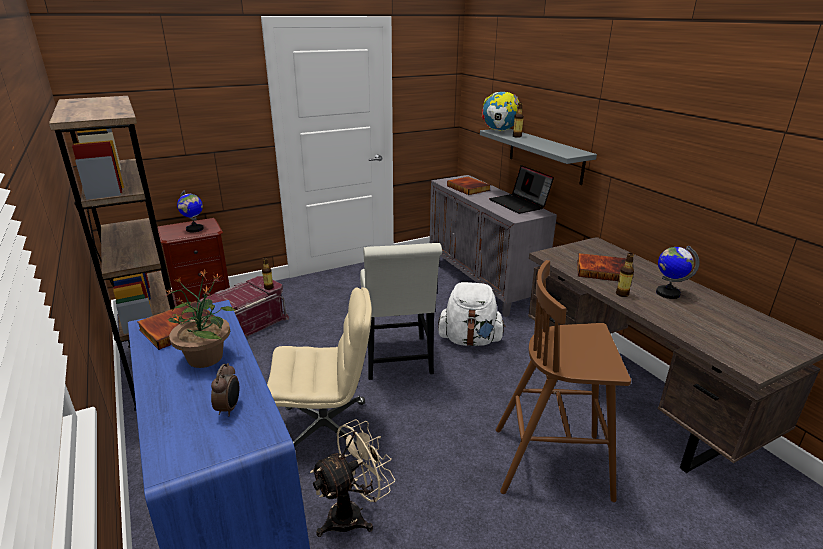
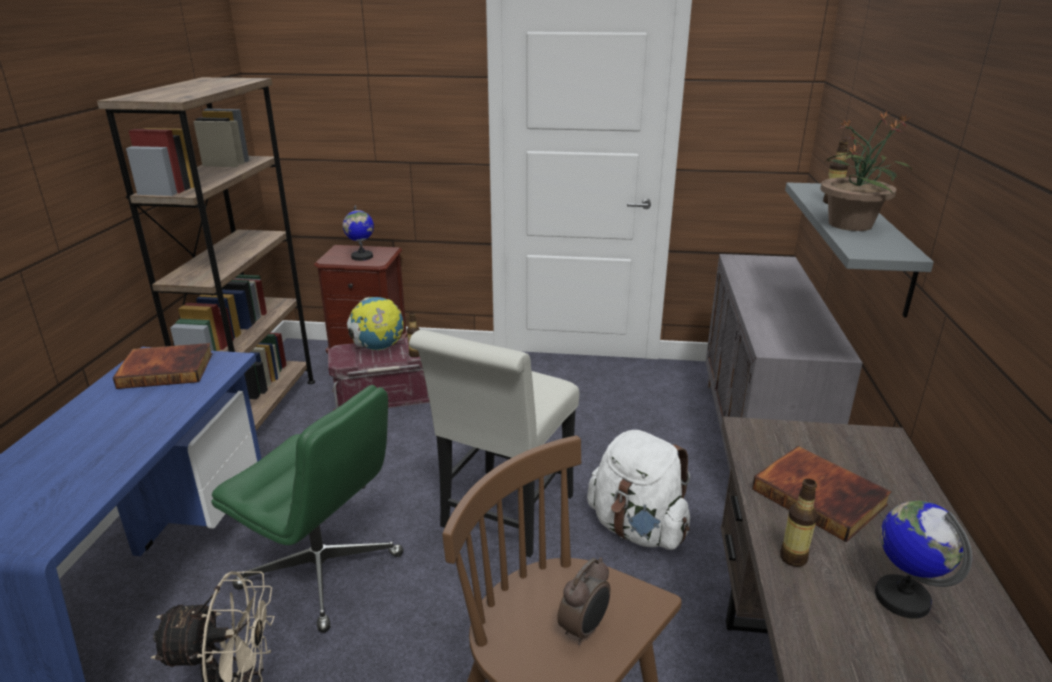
camera: 35 degrees right, 0 degrees up
(206, 357) = (136, 415): potted plant -> potted plant (850, 224)
(229, 408) = (63, 487): alarm clock -> alarm clock (584, 629)
(326, 431) = (323, 571): beige office chair -> green office chair
(469, 188) = (763, 279): book -> none
(499, 131) = (818, 188): globe -> globe (378, 348)
(519, 204) = (815, 326): laptop -> none

